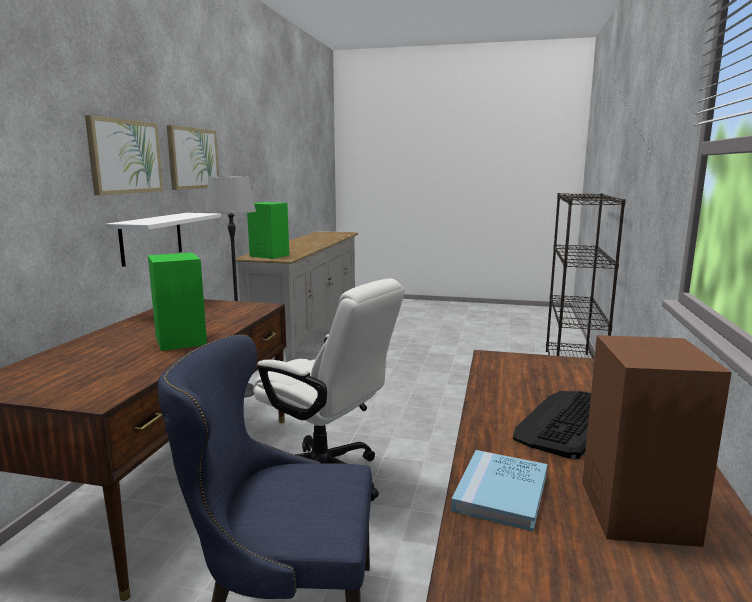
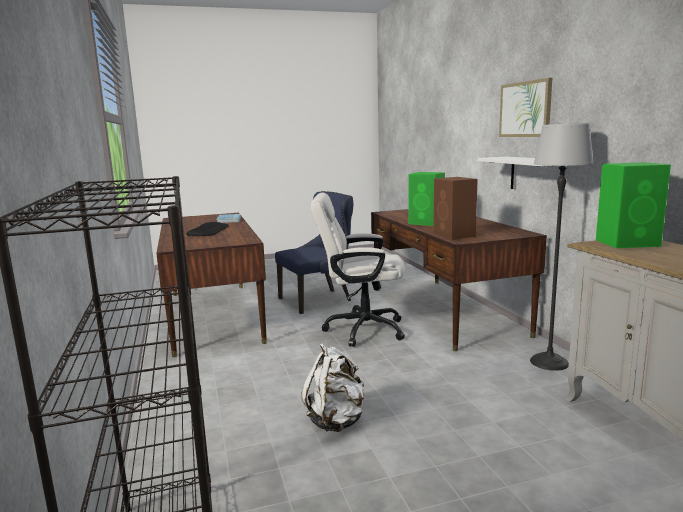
camera: 150 degrees right, 0 degrees up
(193, 158) = (596, 103): picture -> none
(455, 400) = (336, 421): none -> white backpack
(636, 510) = (192, 223): brown speaker -> brown speaker (454, 235)

